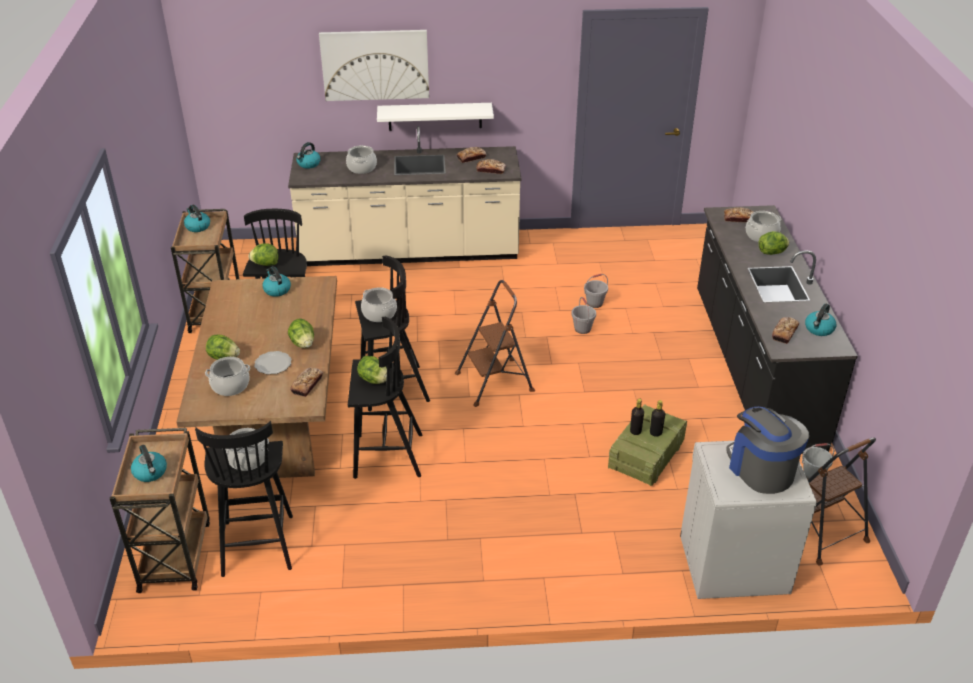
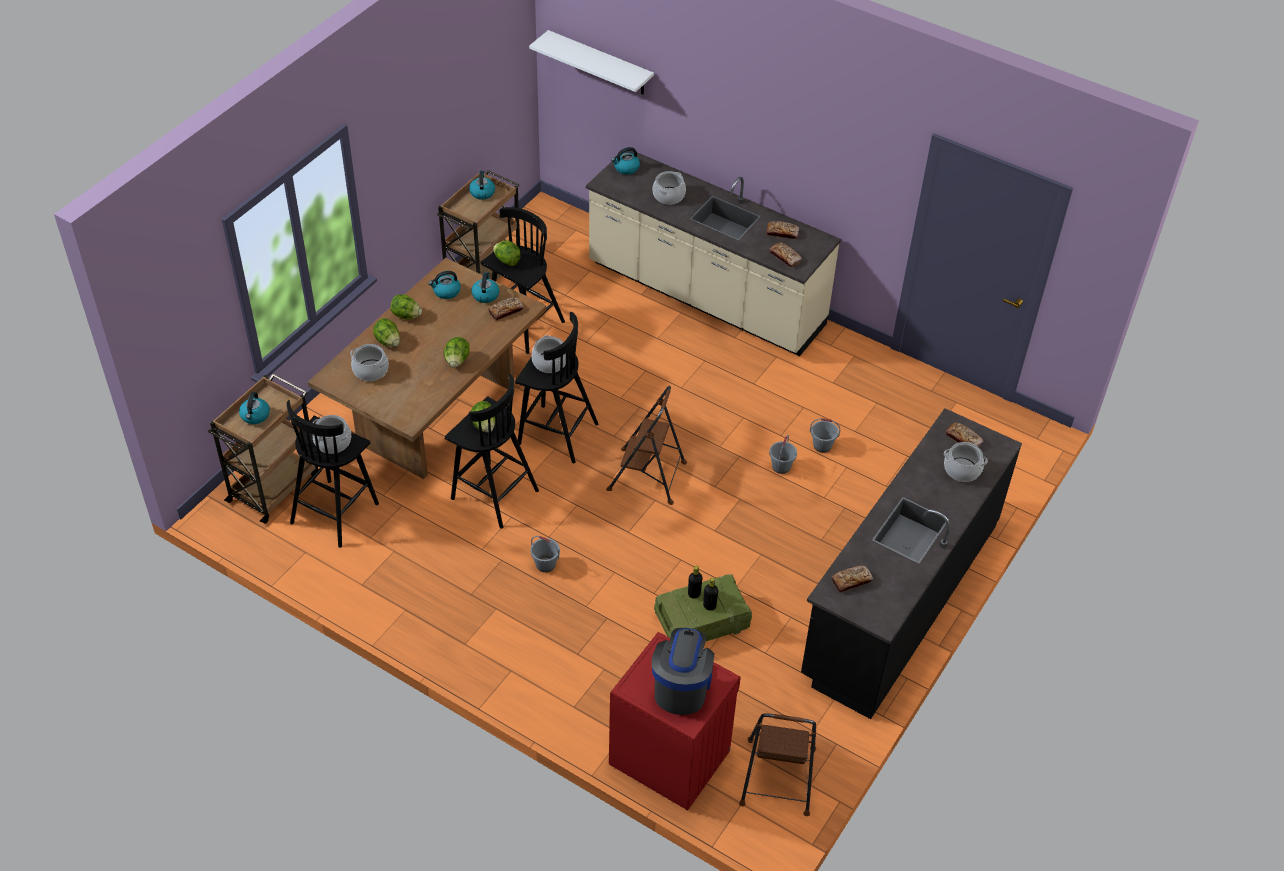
camera: 35 degrees right, 10 degrees up
(273, 364) = (418, 368): plate -> none
(307, 384) = (425, 401): bread -> bread (505, 311)
(375, 65) = (715, 98): picture -> none
(435, 116) = (766, 172): white shelf -> white shelf (600, 63)
(732, 562) = (670, 755): white washing machine -> red washing machine
(772, 252) = (948, 494): lettuce -> lettuce (406, 316)
(813, 474) = (830, 729): grey bucket -> grey bucket (545, 564)
(819, 329) = (888, 596): kettle -> kettle (446, 292)

